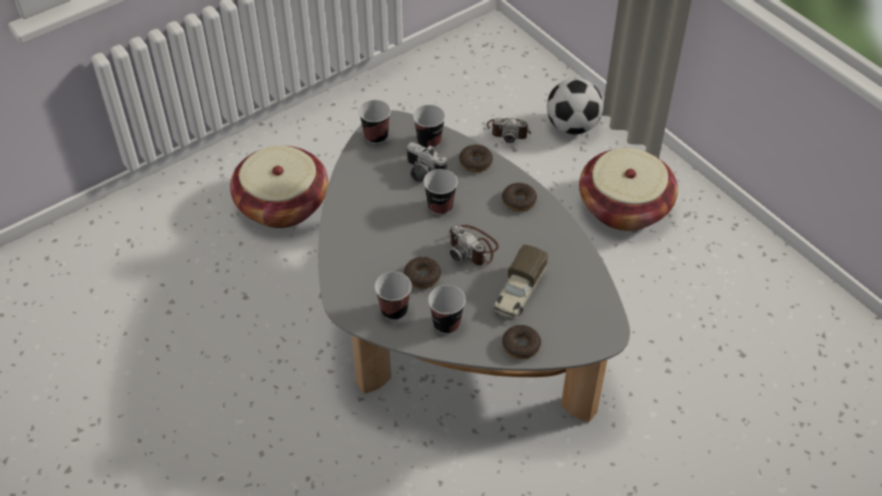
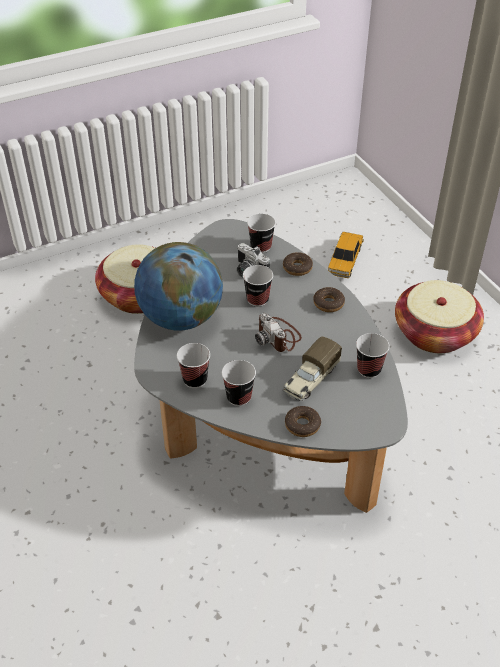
camera: 10 degrees right, 5 degrees down
(360, 240) = (181, 318): none -> globe
(376, 136) = (216, 238): cup -> cup (369, 370)
(422, 276) = (227, 354): donut -> none
(508, 131) = (345, 260): camera -> toy car
(572, 127) = (401, 263): football -> none

